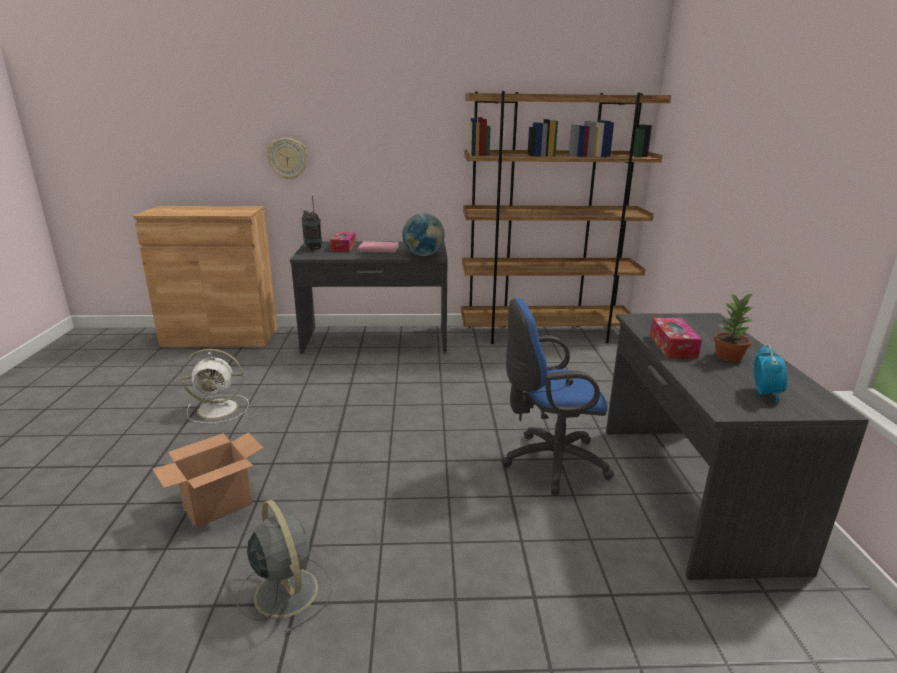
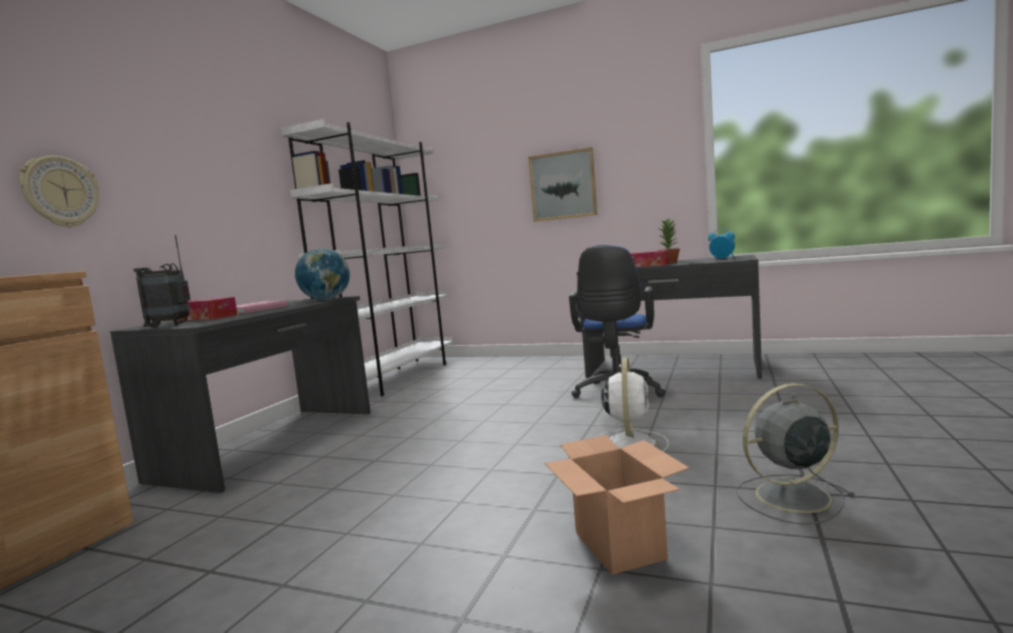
camera: 65 degrees left, 15 degrees down
(219, 409) = (322, 559): white fan -> white fan (630, 443)
(545, 334) = (396, 378): brown bookcase -> white bookcase
(752, 184) = (563, 185): none -> picture

